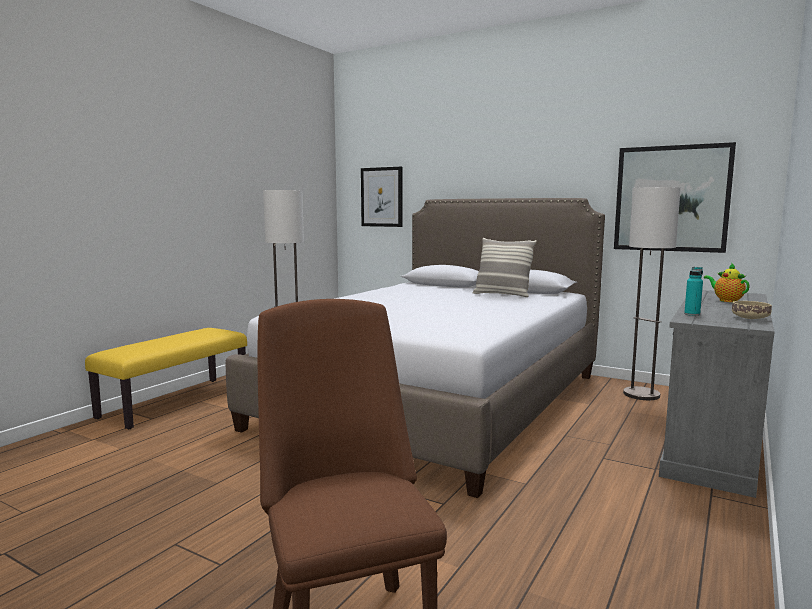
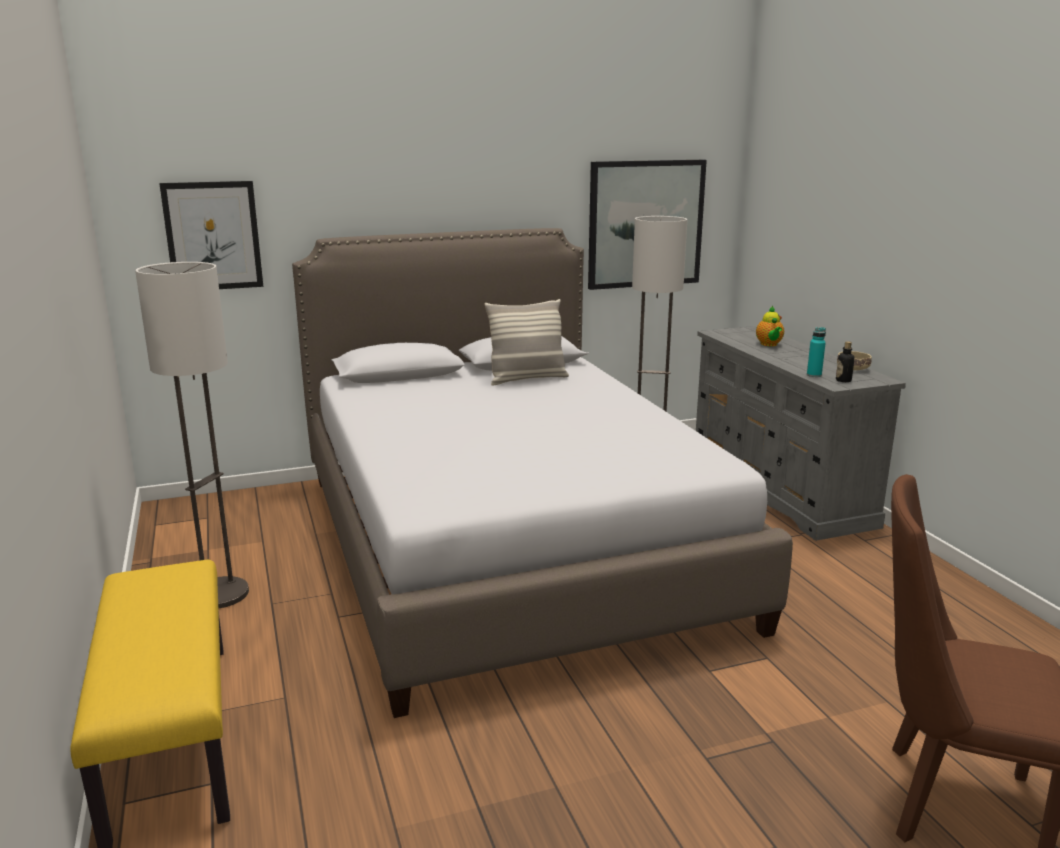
camera: 50 degrees left, 10 degrees up
(708, 320) = (843, 380): none -> bottle
(726, 300) = (769, 344): teapot -> teapot turned 105 degrees counterclockwise

